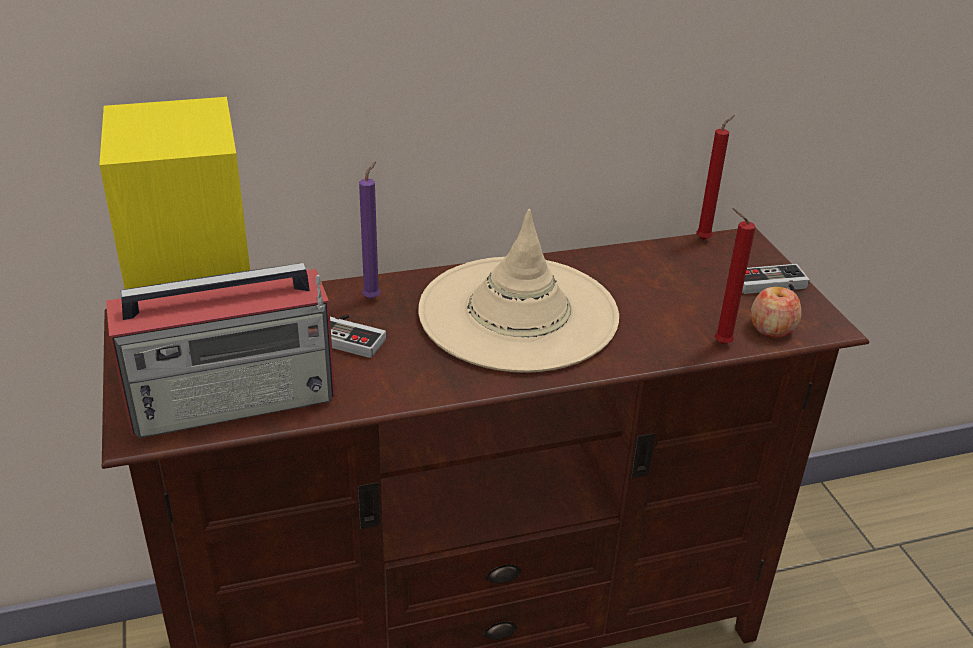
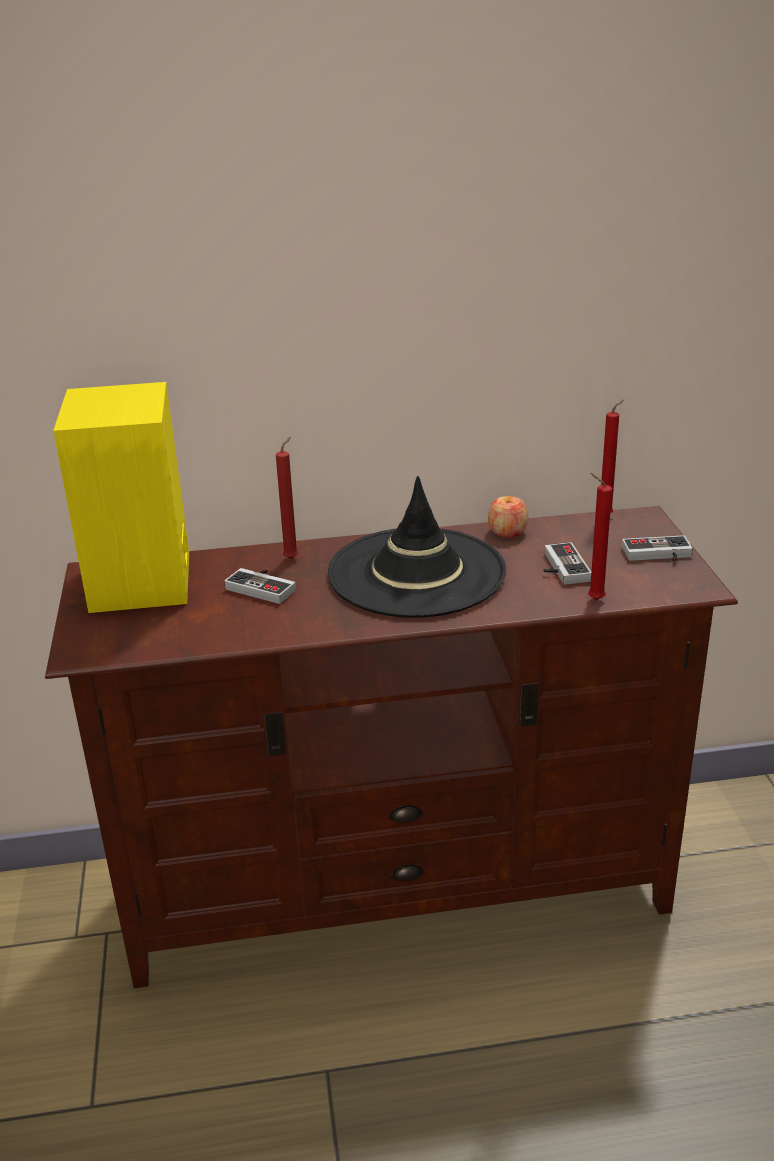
camera: 10 degrees right, 5 degrees down
(235, 398) = (160, 630): radio -> none
(373, 297) = (293, 558): purple candle -> red candle
(518, 314) = (417, 573): beige hat -> black hat
(673, 304) = (560, 568): none -> game controller
(772, 328) = (646, 589): apple -> apple (507, 532)

